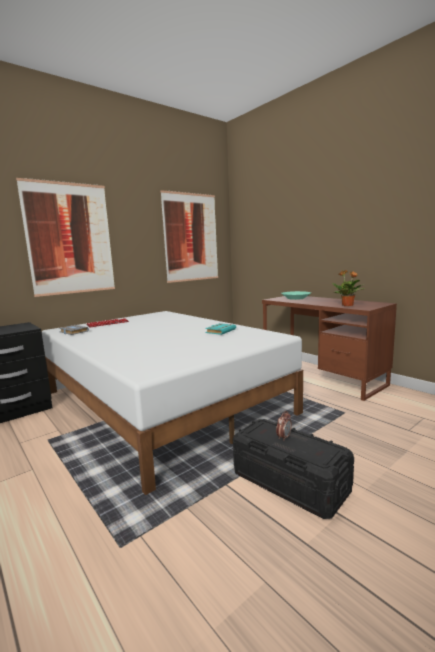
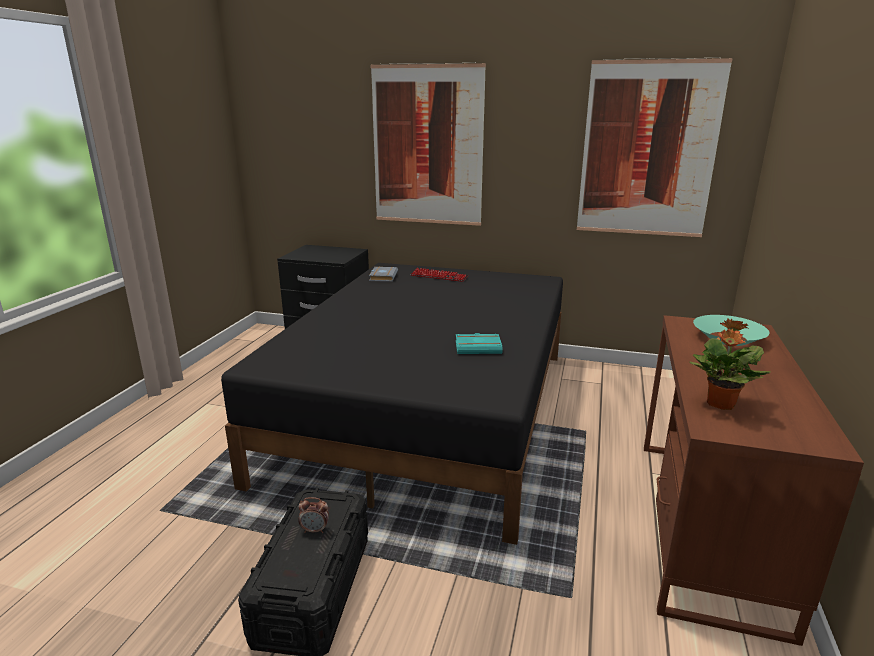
camera: 55 degrees right, 10 degrees up
(163, 402) = (429, 411): white bed -> black bed

